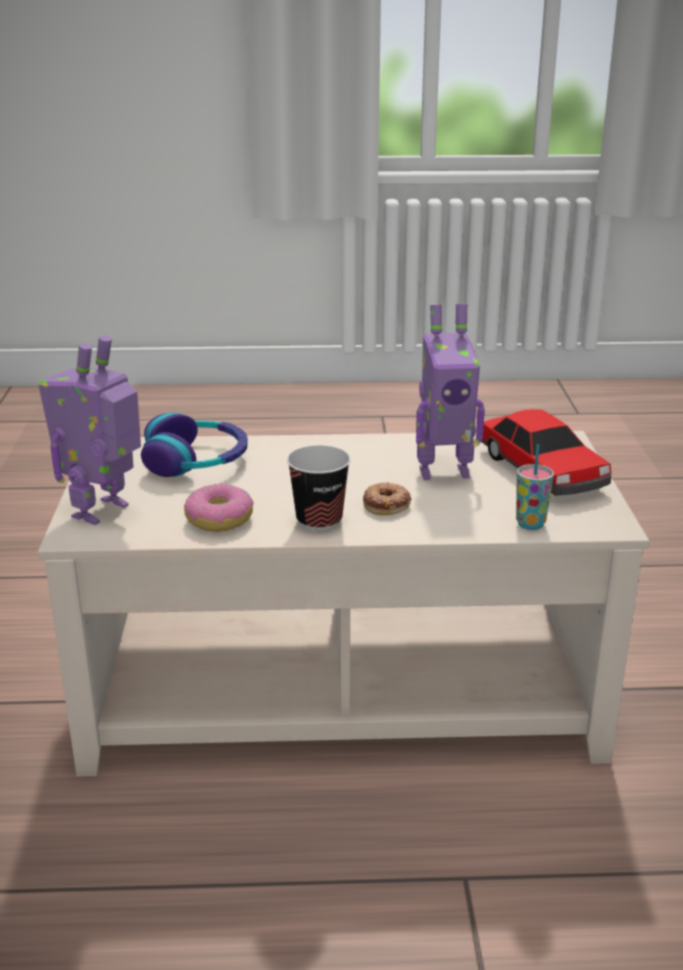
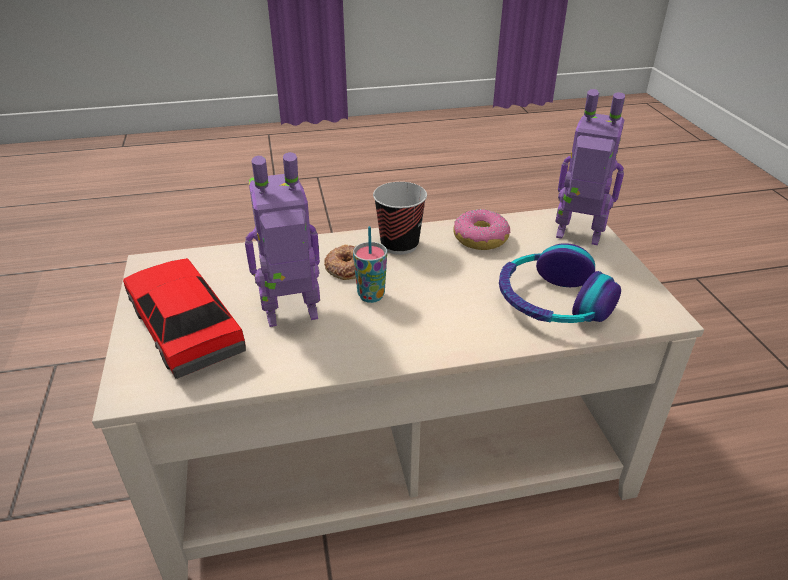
camera: 170 degrees right, 10 degrees up
(103, 512) = (578, 236): toy robot -> toy robot turned 90 degrees counterclockwise
(530, 524) = (222, 258): cup -> cup (371, 296)

